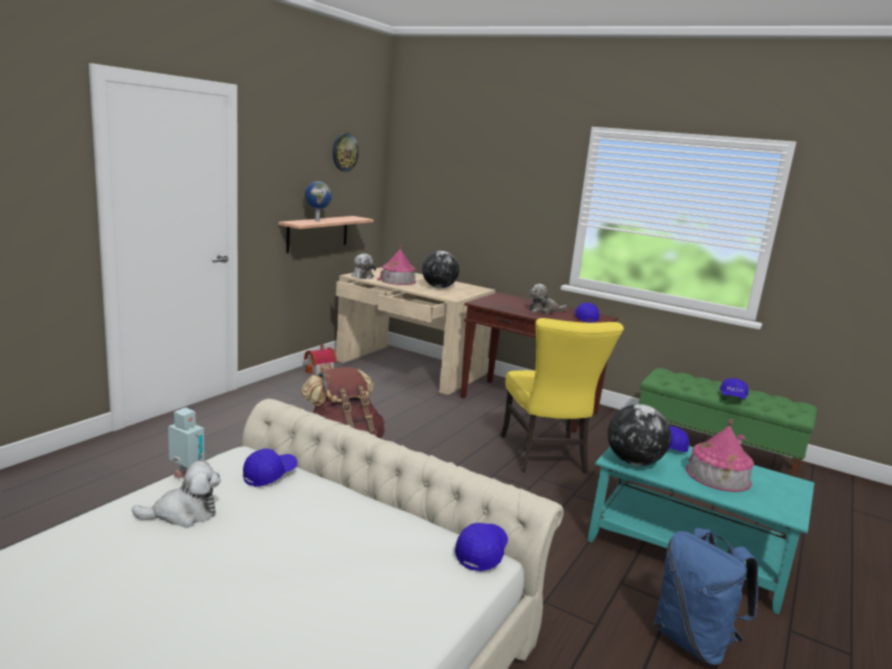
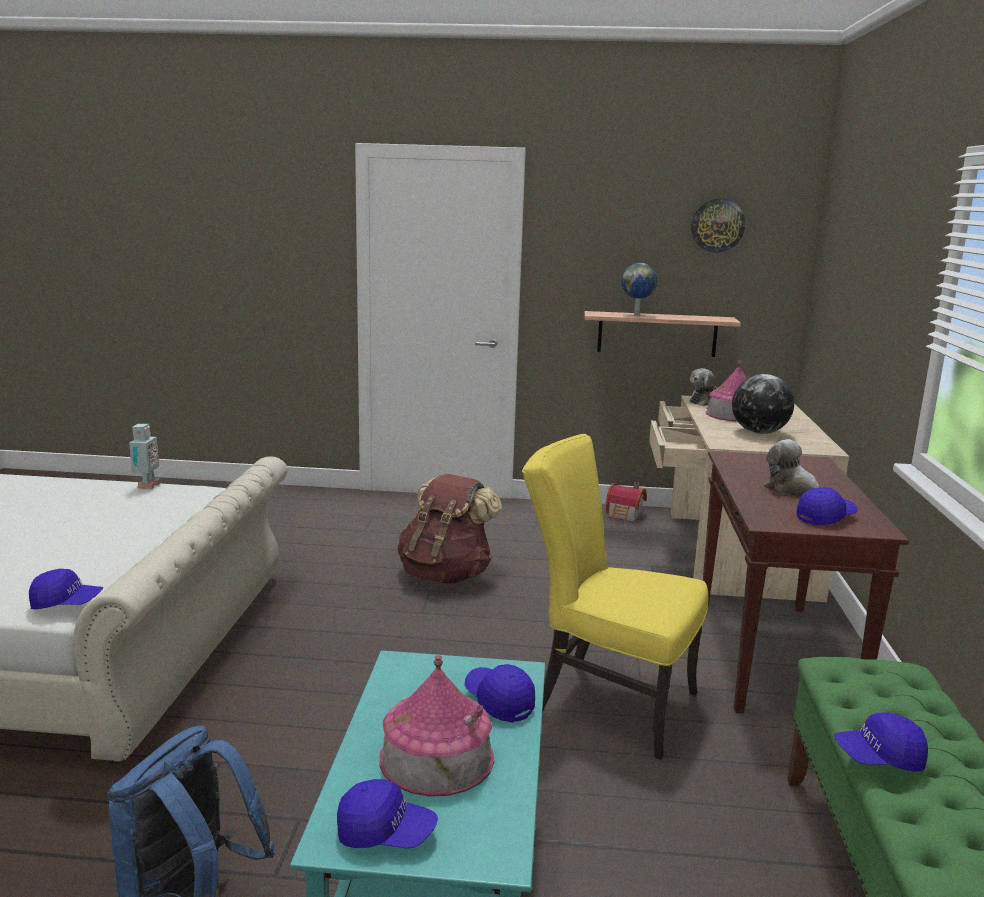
camera: 65 degrees right, 0 degrees up
(183, 514) = (88, 498): plush toy -> none
(270, 475) = (172, 505): blue cap -> blue cap (386, 833)
(546, 457) = (605, 701): yellow chair -> yellow chair turned 60 degrees clockwise
(633, 462) = (410, 677): globe -> none

